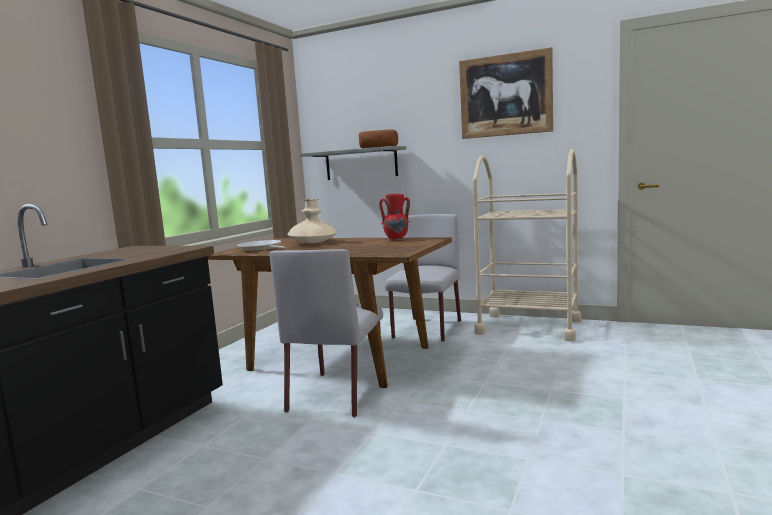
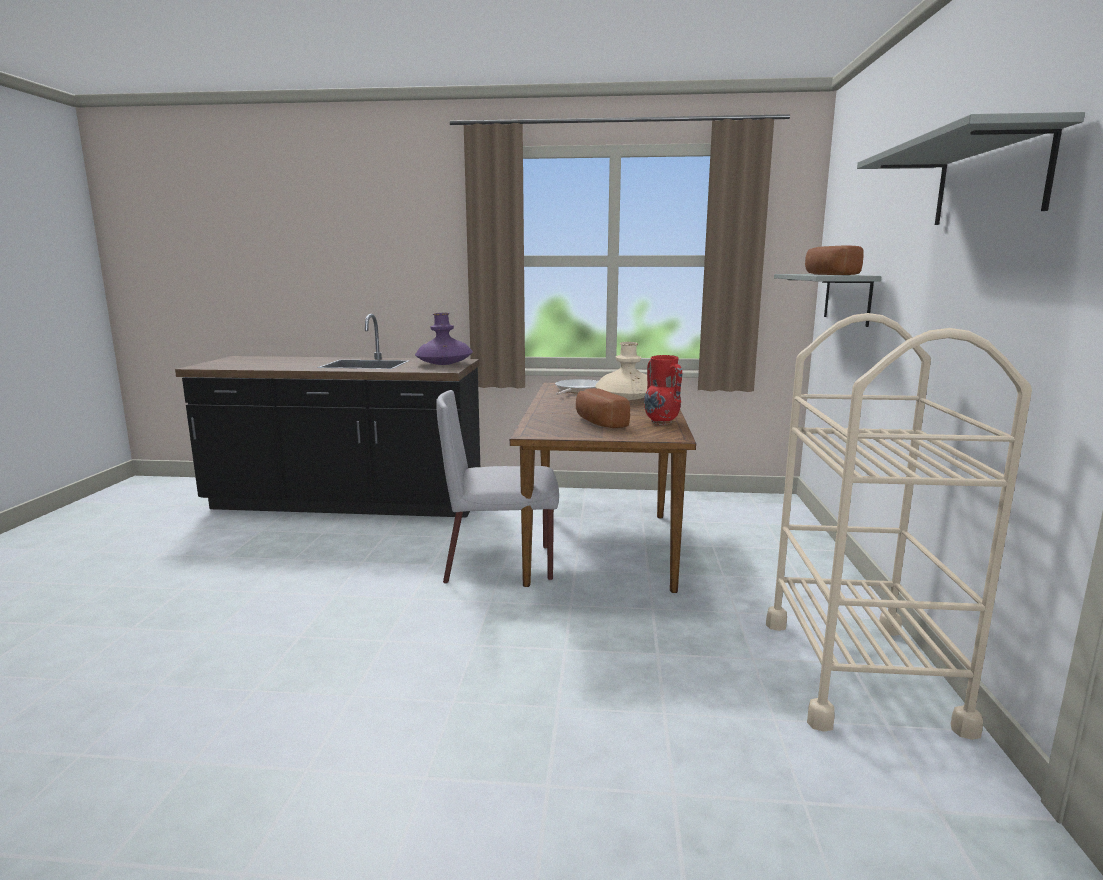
camera: 70 degrees right, 5 degrees up
(146, 249) = (444, 364): none -> purple vase
(382, 246) = (598, 422): none -> bread
(427, 330) = (752, 582): grey chair -> none
(505, 95) = (989, 180): picture -> grey shelf

